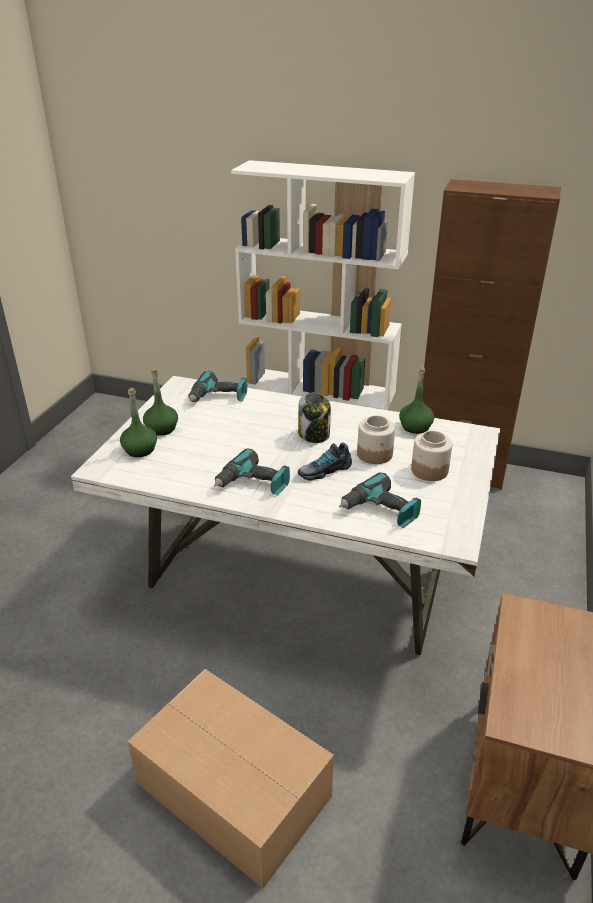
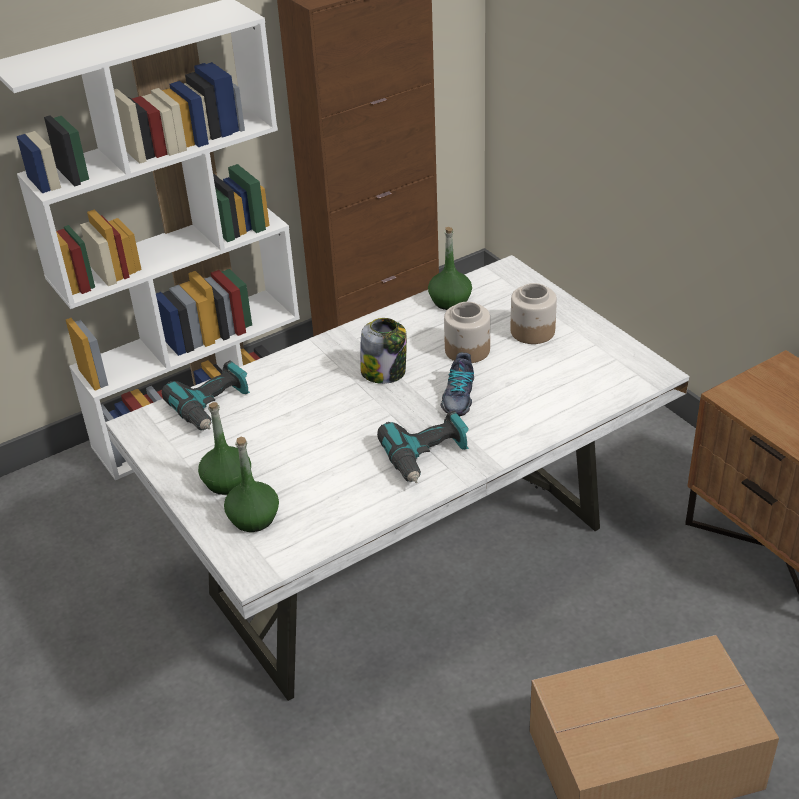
camera: 50 degrees left, 5 degrees up
(380, 511) = (564, 393): power drill -> none

